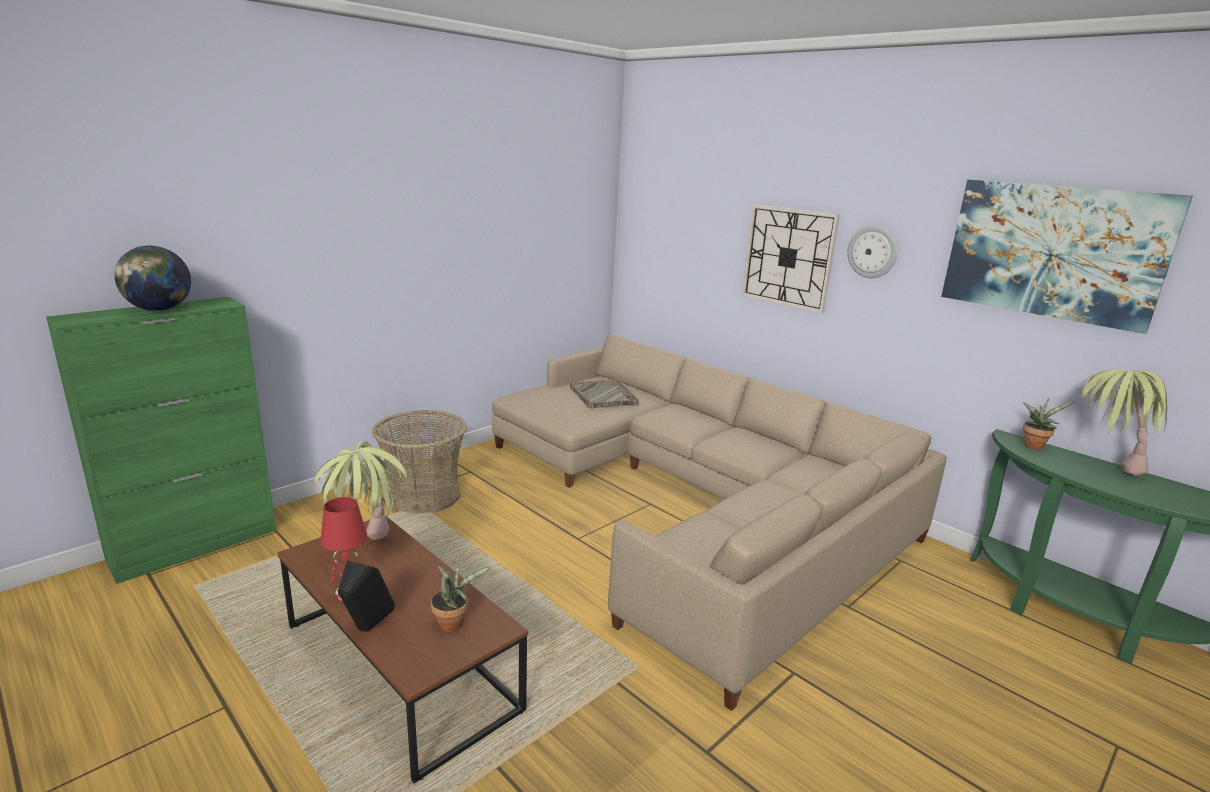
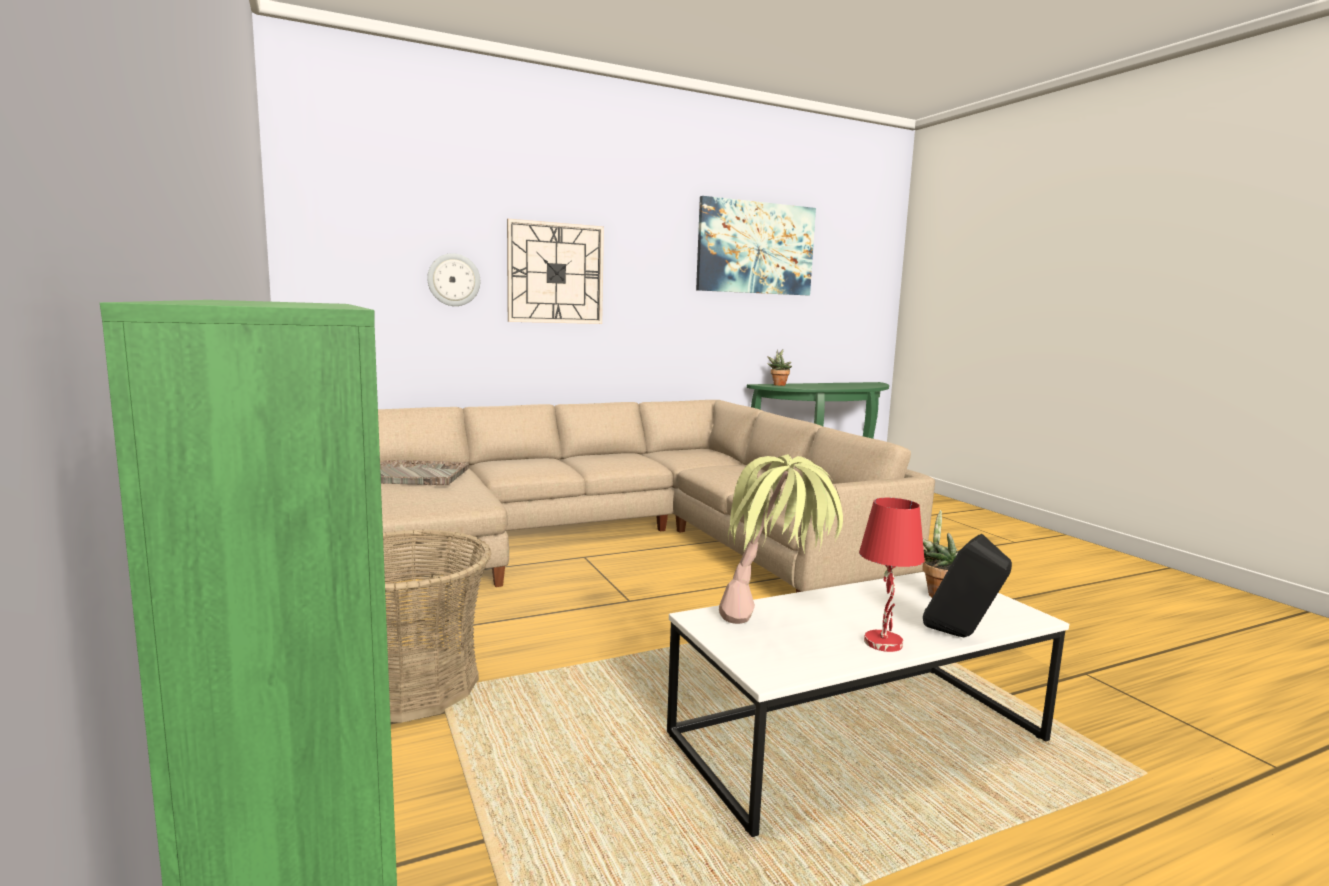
camera: 70 degrees left, 10 degrees down
(159, 310) = (290, 302): globe -> none
(399, 667) = (859, 739): brown coffee table -> white coffee table
(872, 252) = (636, 260): wall clock -> wall clock (453, 280)
(1102, 469) = (817, 385): potted plant -> none

